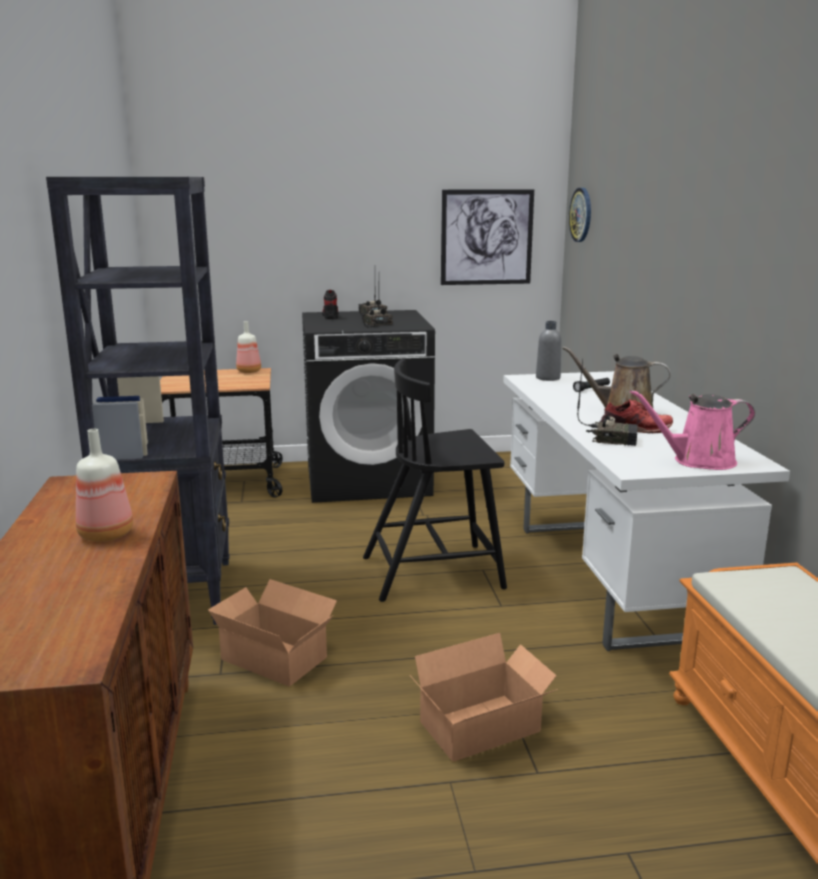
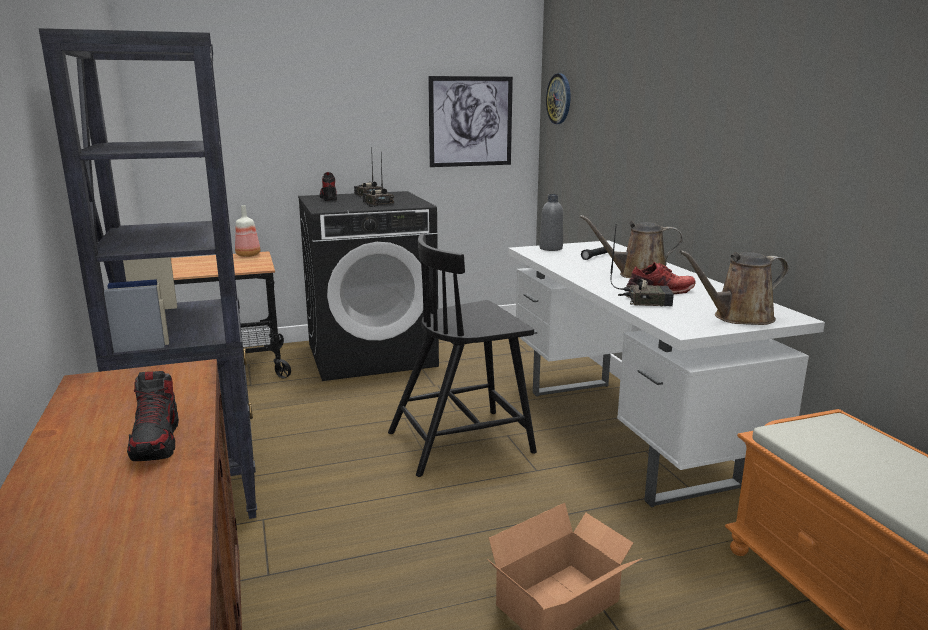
camera: 10 degrees left, 0 degrees up
(108, 534) = (156, 441): bottle -> shoe
(275, 656) = (323, 547): cardboard box -> none
(698, 461) = (738, 318): pink watering can -> brown watering can

